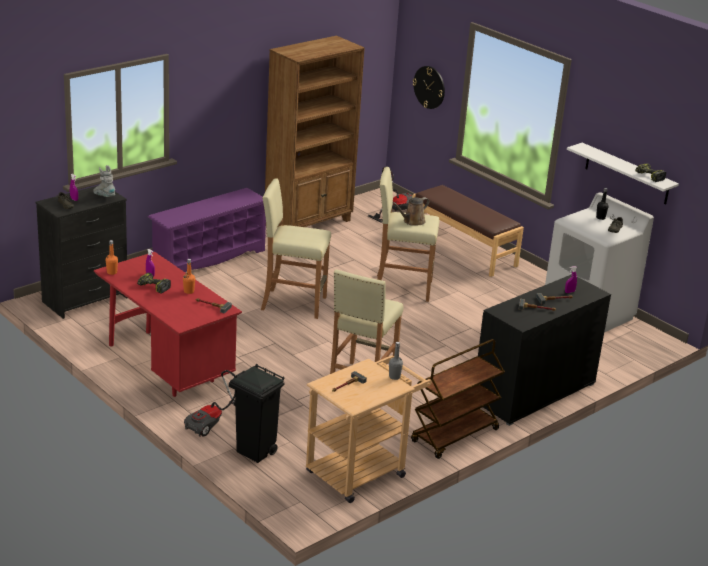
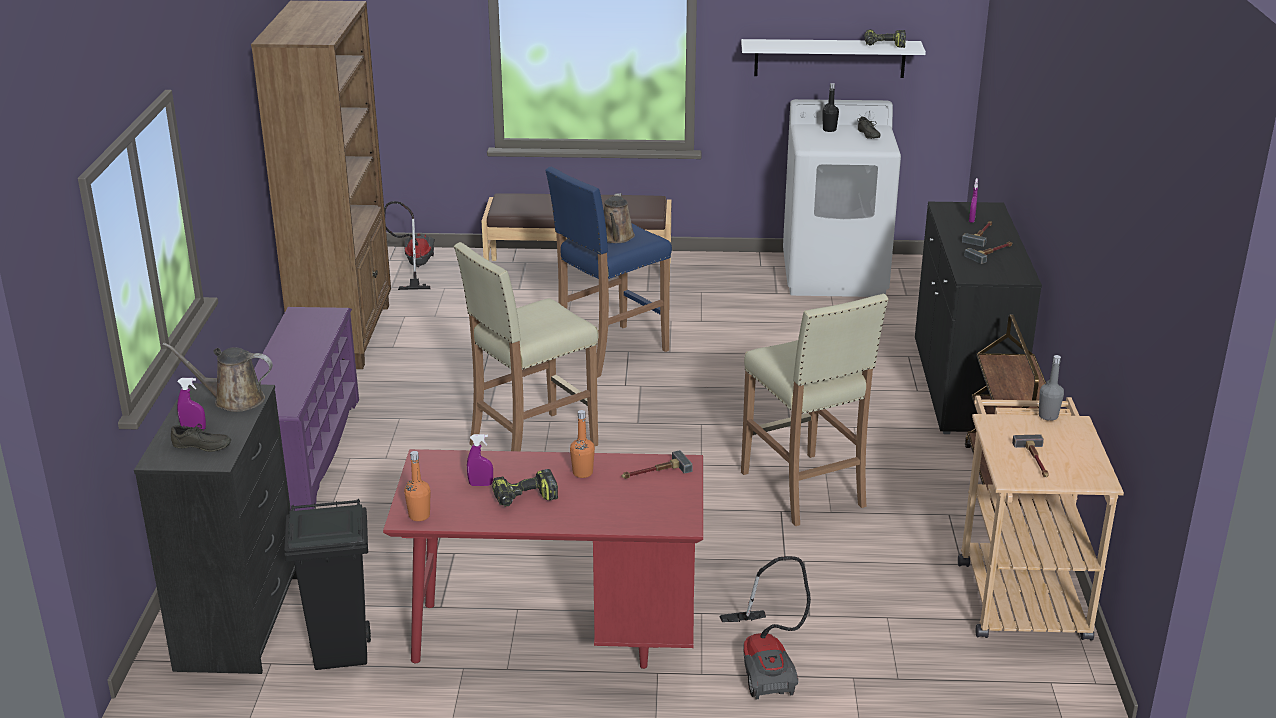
camera: 45 degrees left, 0 degrees up
(104, 196) = (234, 400): grey boot -> brown watering can
(256, 452) = (884, 661): black trash can -> black trash can (342, 653)
(401, 288) = (609, 351): beige stool -> blue stool
(429, 87) = (414, 51): wall clock -> none

